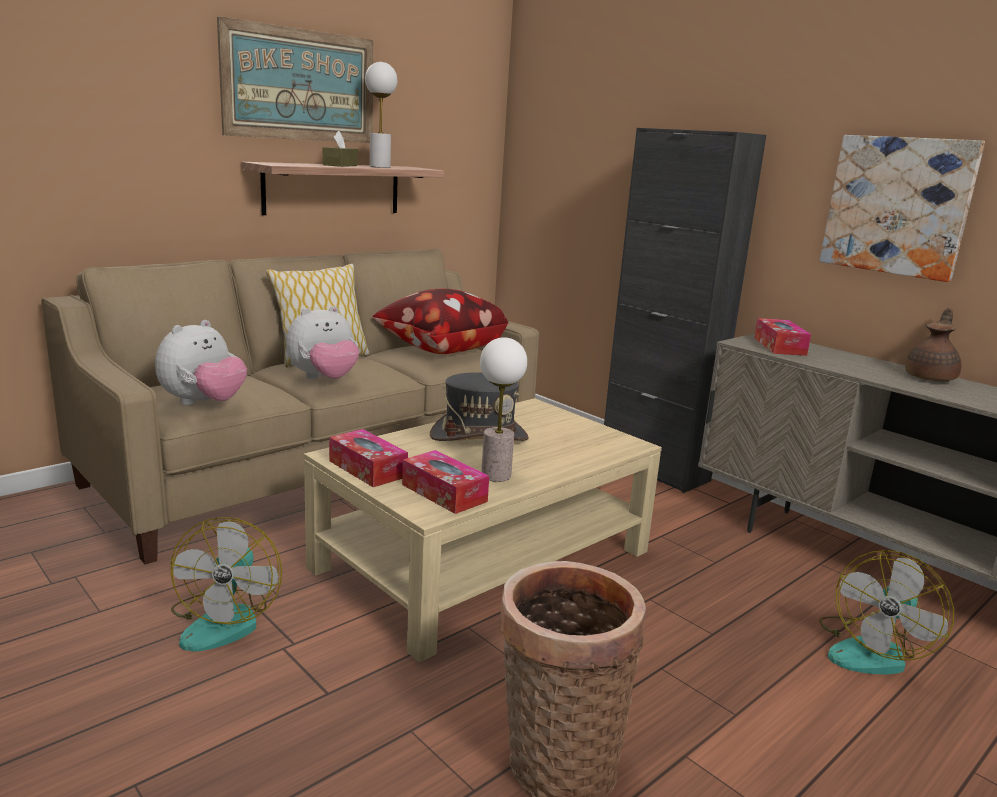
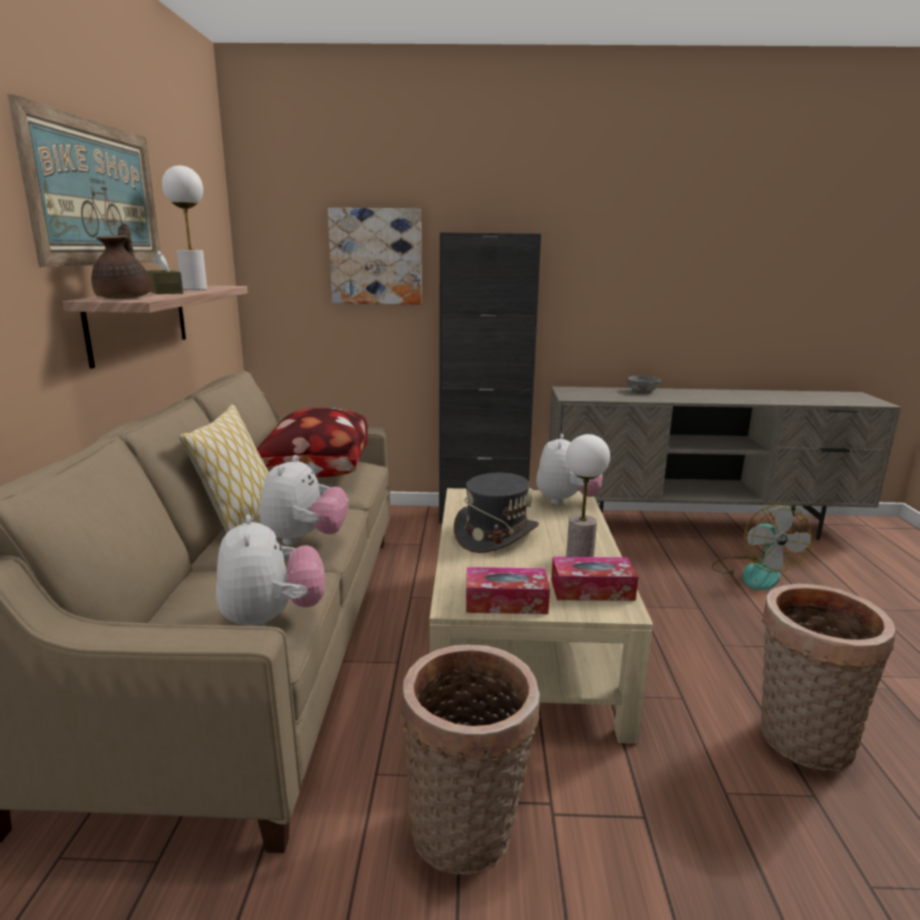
camera: 45 degrees left, 0 degrees up
(226, 620) = (468, 833): fan -> basket
(610, 442) = (566, 501): none -> plush toy
(779, 346) = (590, 394): tissue box -> none
(863, 361) = (642, 391): none -> grey bowl
(898, 206) = (640, 281): picture -> picture (376, 257)
(931, 378) = (689, 392): brown teapot -> brown teapot (126, 298)

